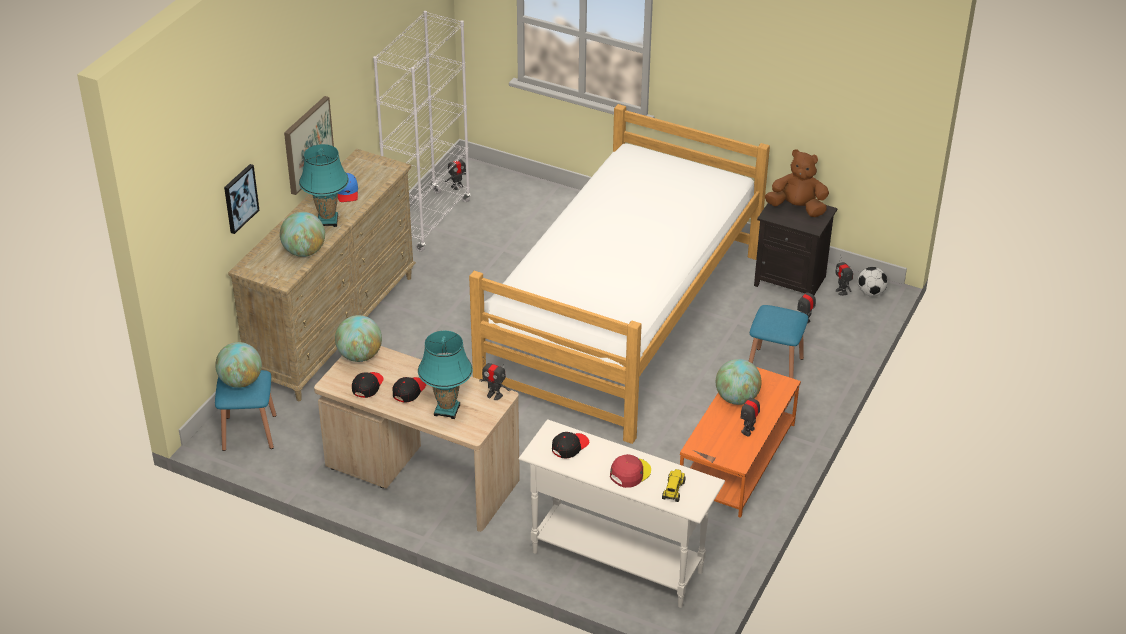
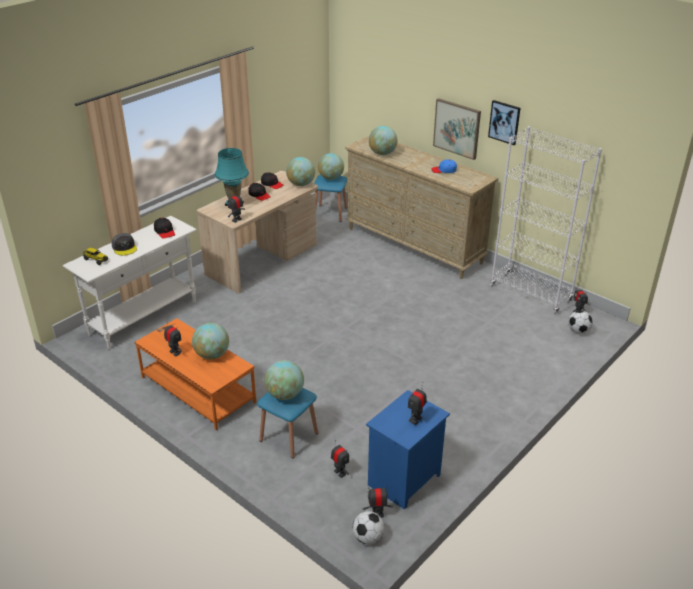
camera: 105 degrees right, 5 degrees down
(240, 198) = (394, 102): picture -> picture (504, 122)
(327, 221) = (413, 162): turquoise table lamp -> none
(495, 185) = (578, 331): none -> football
(624, 319) = (382, 366): bed -> none
(630, 473) = (124, 247): red cap -> grey cap
(780, 319) = (285, 394): none -> globe
(791, 280) = (404, 481): black nightstand -> blue nightstand
(797, 208) = (415, 420): brown plush toy -> toy robot

